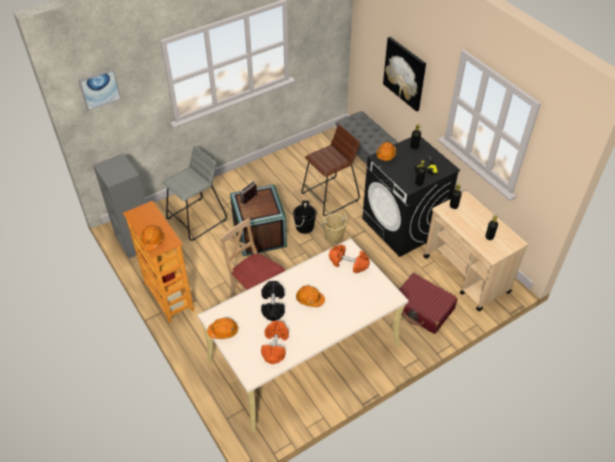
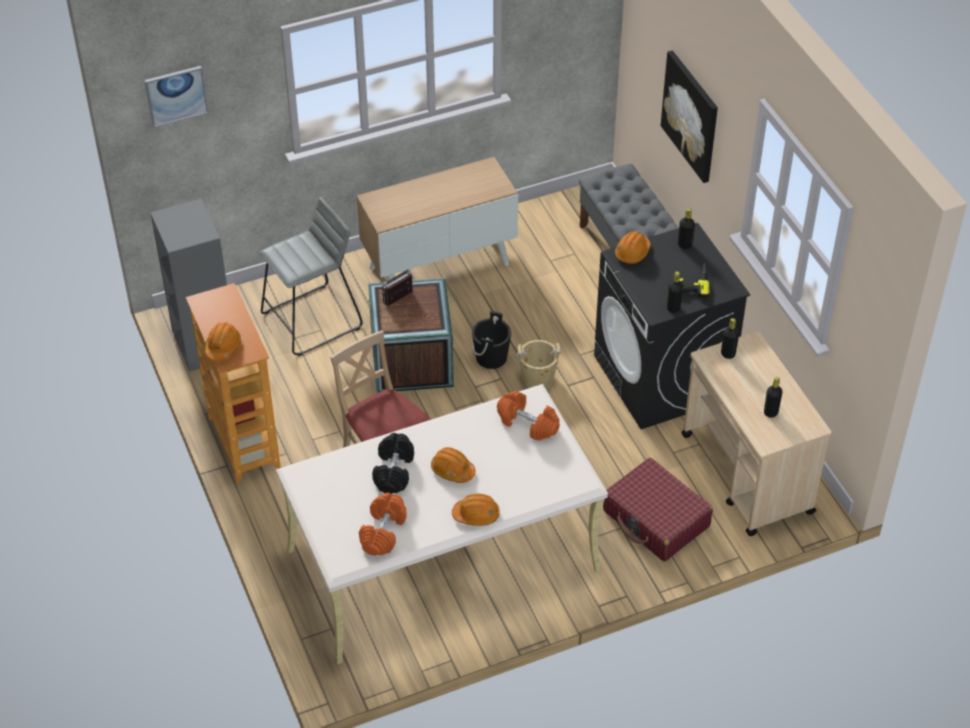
camera: 10 degrees right, 0 degrees up
(223, 331) = (310, 499): orange hard hat -> orange hard hat (476, 515)
(263, 179) = (439, 265): none -> cabinet
(330, 196) = (548, 310): brown stool -> none

